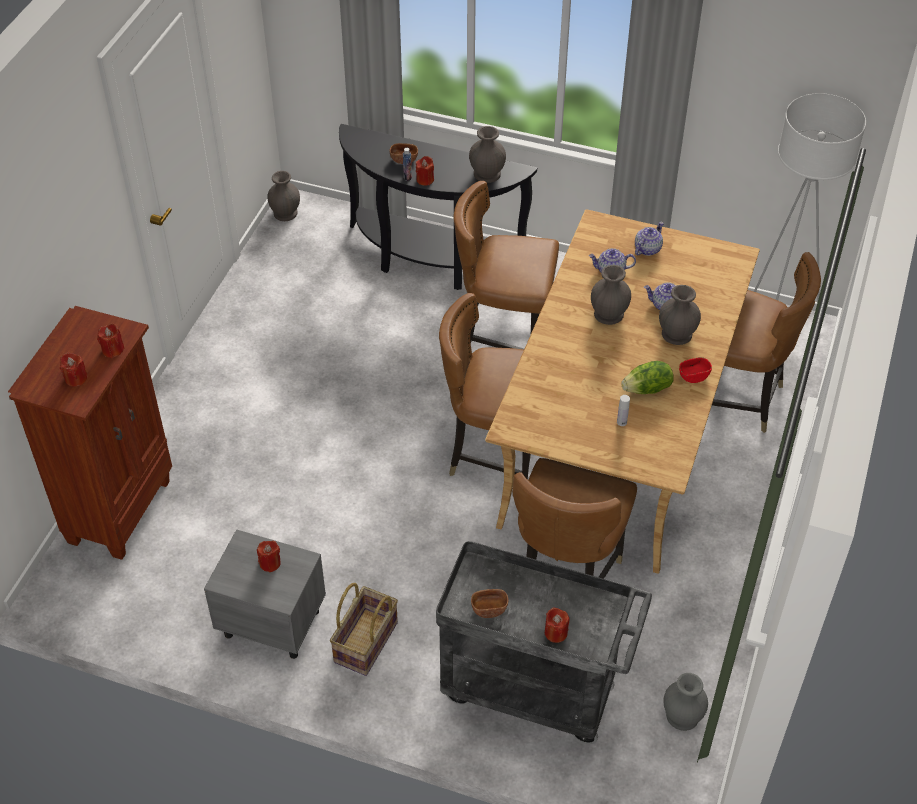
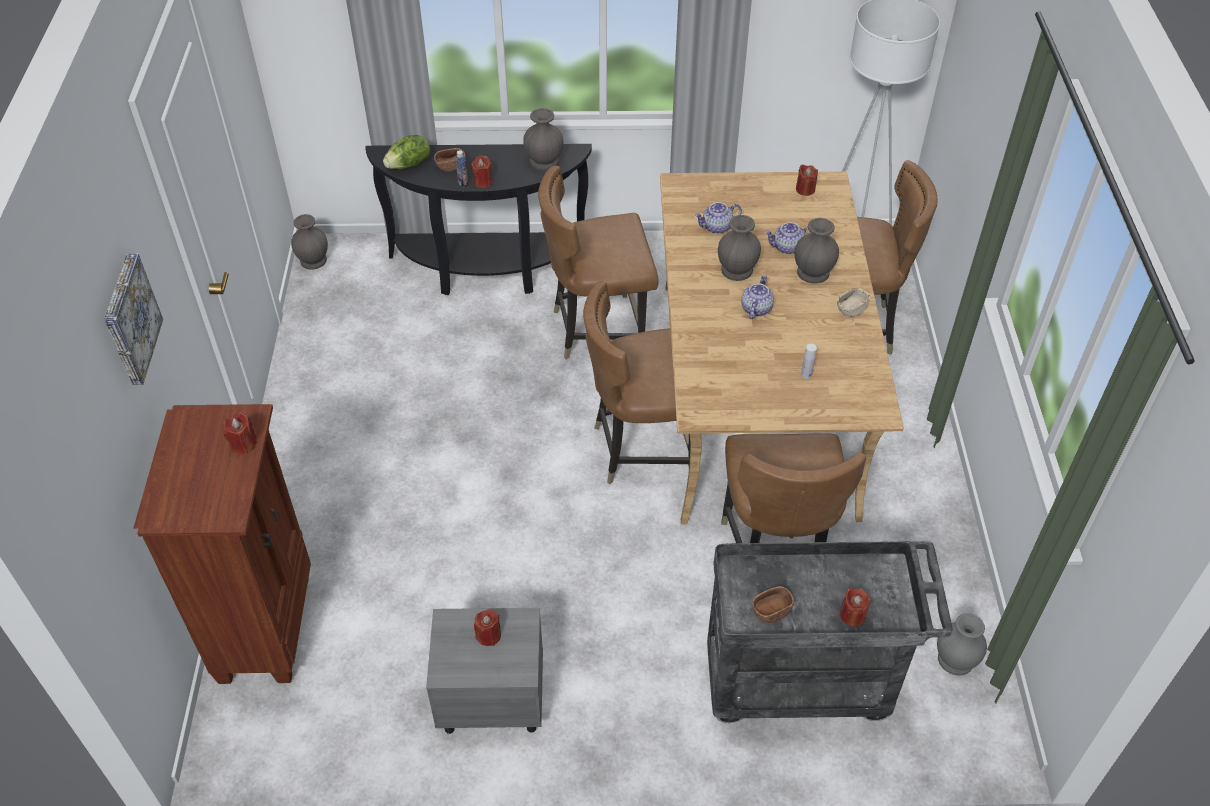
camera: 20 degrees left, 0 degrees up
(50, 229) = (129, 319): none -> picture
(76, 379) = (213, 489): red candle -> red candle (805, 189)
(366, 643) = (604, 689): basket -> none
(647, 249) = (741, 197): teapot -> teapot (756, 308)
(647, 389) = (814, 334): lettuce -> lettuce (409, 164)
(693, 376) = (851, 309): red bowl -> beige bowl

